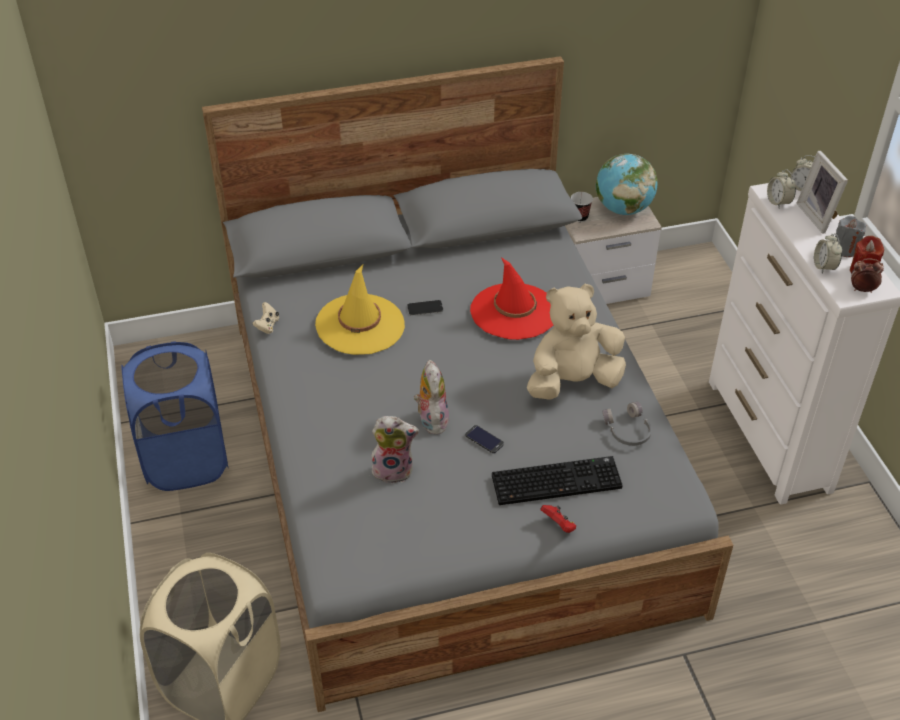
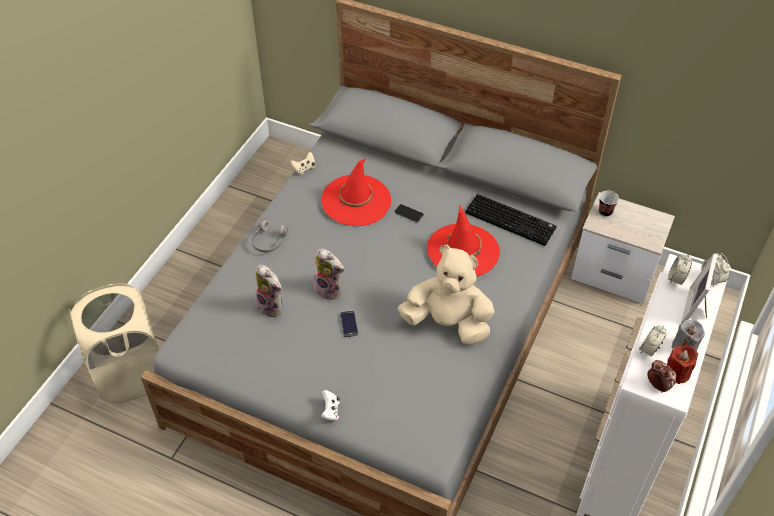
camera: 40 degrees right, 5 degrees up
(186, 460) = (239, 230): blue laundry basket -> none
(360, 325) = (356, 200): yellow hat -> red hat
(431, 419) = (330, 289): plush toy -> plush toy turned 90 degrees clockwise
(557, 480) = (362, 381): keyboard -> keyboard (511, 220)
(559, 525) = (330, 411): red game controller -> white game controller
(623, 209) = (646, 223): globe -> none
(627, 430) = (446, 380): grey headphones -> grey headphones (268, 241)

